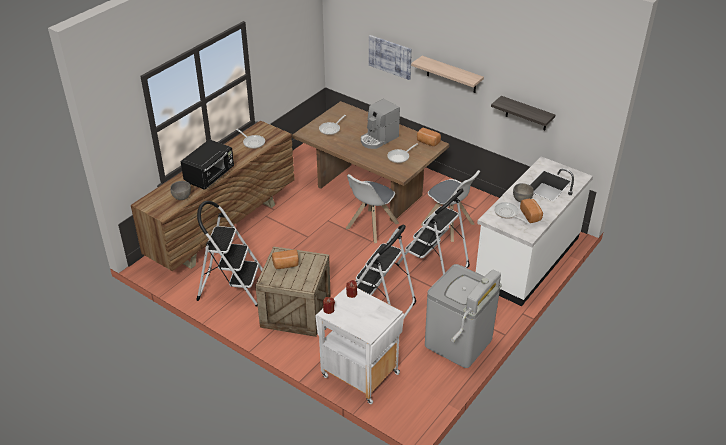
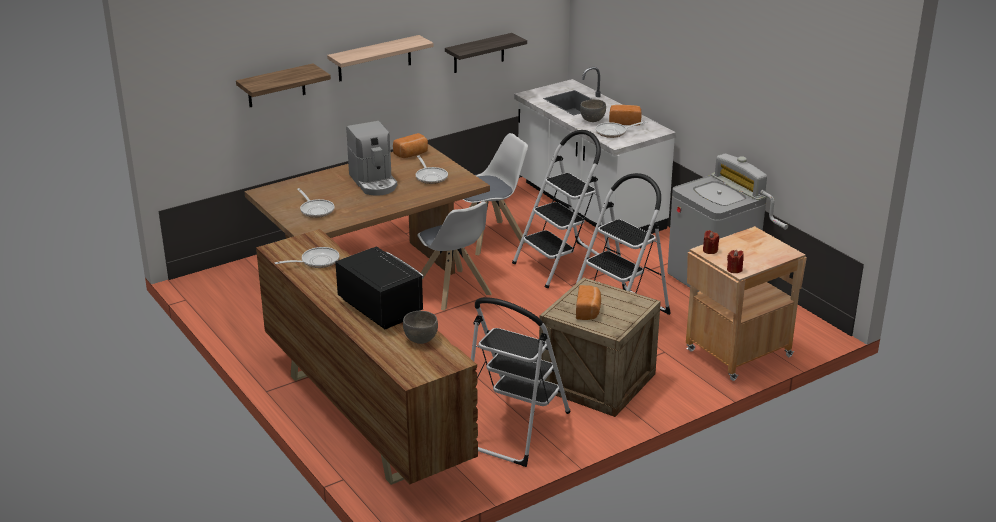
camera: 70 degrees left, 10 degrees down
(359, 374) = (737, 354): white cart -> brown cart
(390, 56) = (276, 86): picture -> shelf

